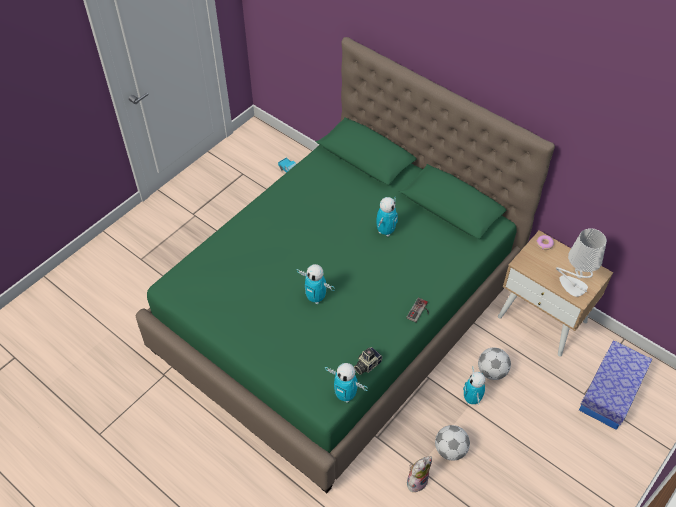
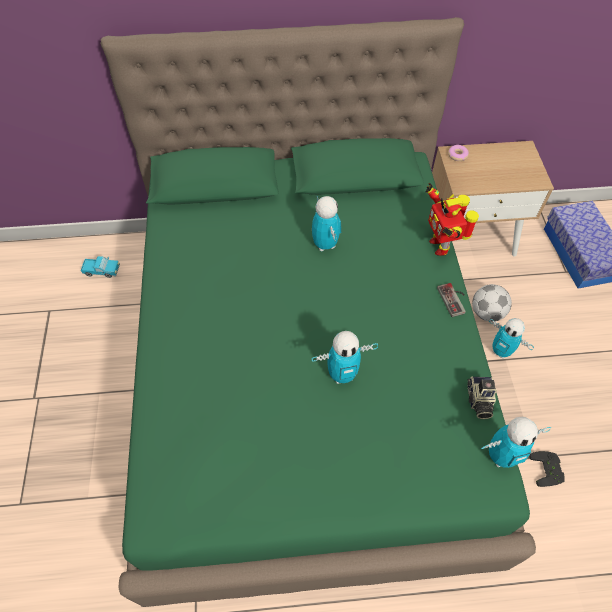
camera: 45 degrees left, 5 degrees up
(416, 480) = (548, 470): plush toy -> black game controller
(450, 280) = (440, 245): none -> toy robot
(450, 450) = (538, 413): football -> none
(572, 286) = (521, 175): grey table lamp -> none

